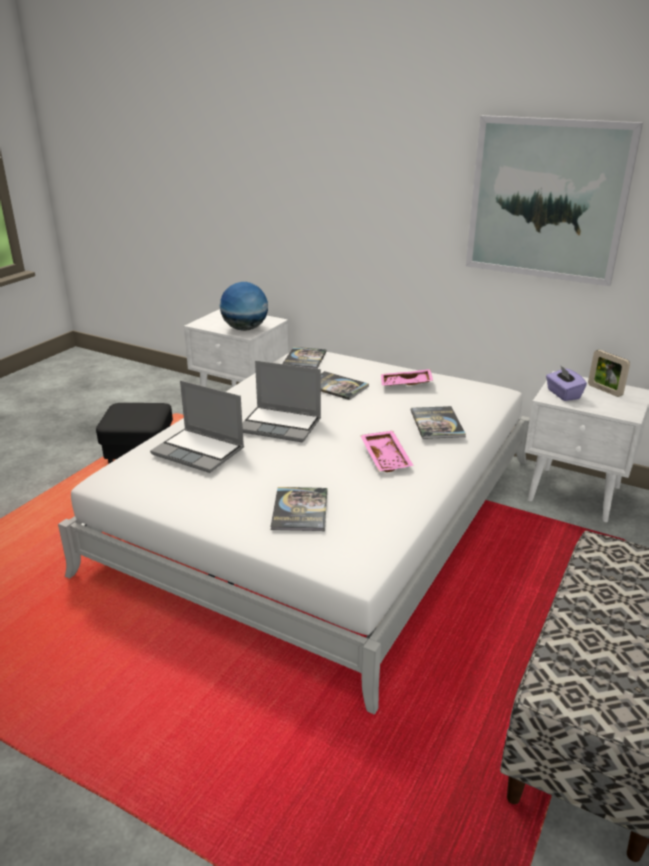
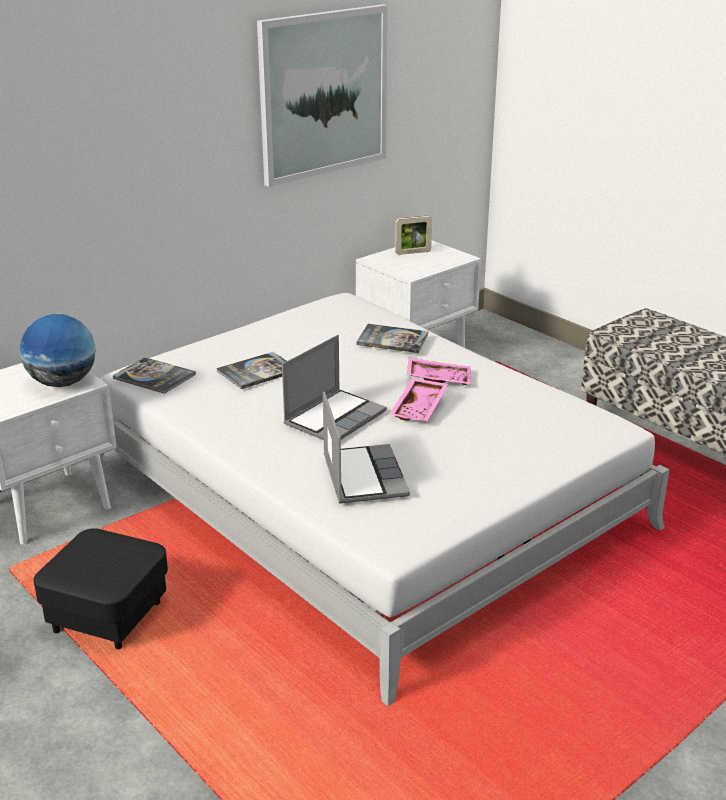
camera: 70 degrees left, 0 degrees up
(200, 451) = (362, 475): laptop -> laptop turned 60 degrees counterclockwise
(300, 510) = (513, 437): book -> none
(406, 384) = (292, 334): pink tray -> pink tray (420, 408)
(563, 394) = (408, 268): purple tissue box -> none

